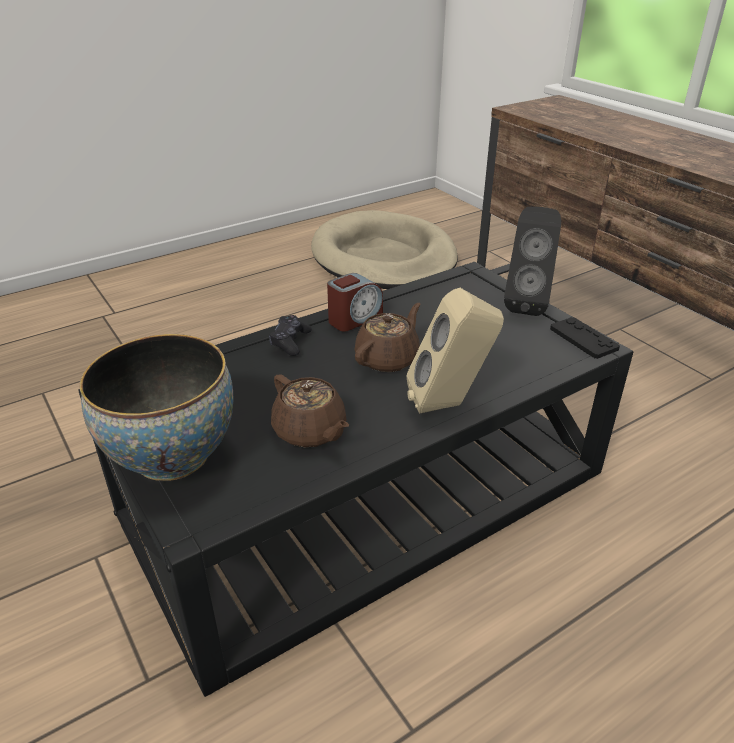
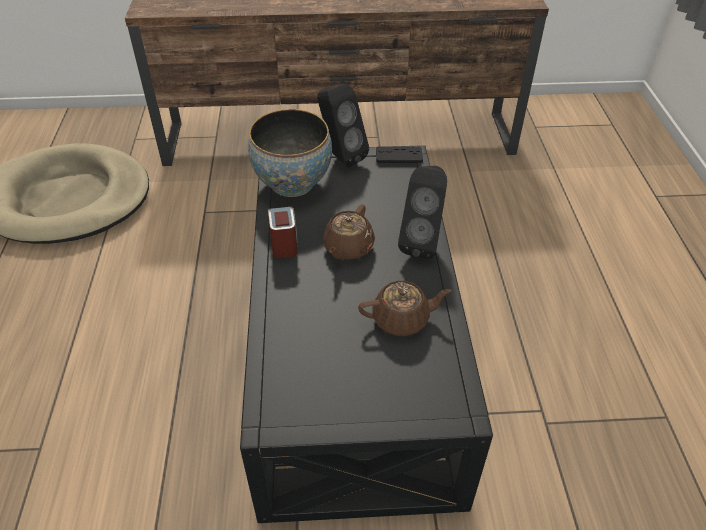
camera: 60 degrees left, 10 degrees up
(172, 456) = (381, 404): bowl -> bowl (292, 183)
(290, 342) = (284, 289): black game controller -> none
(388, 358) = (348, 248): brown teapot -> brown teapot turned 135 degrees counterclockwise
(450, 405) = (422, 242): beige speaker -> black speaker

